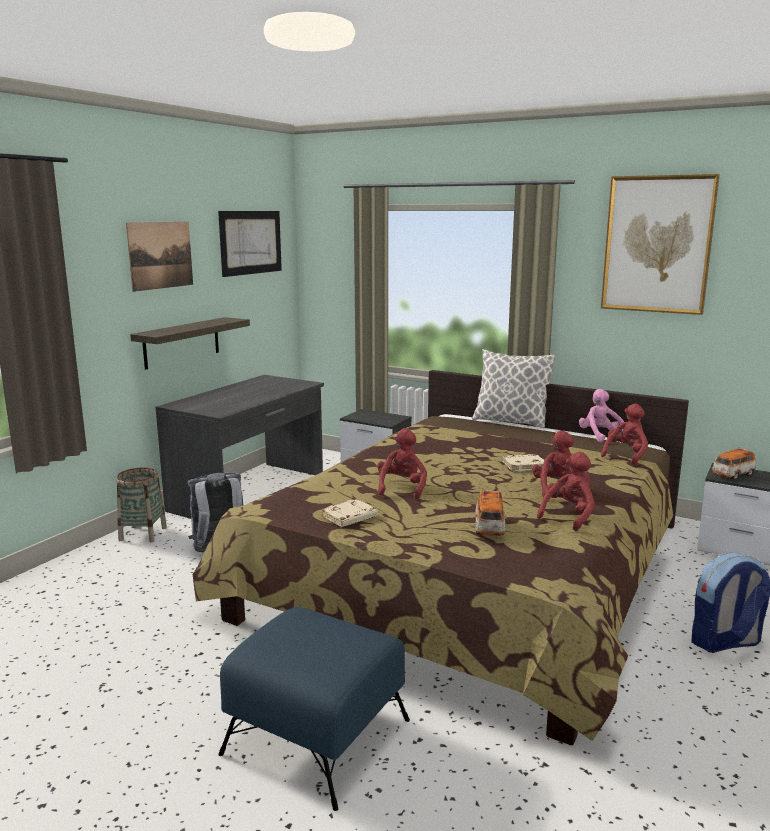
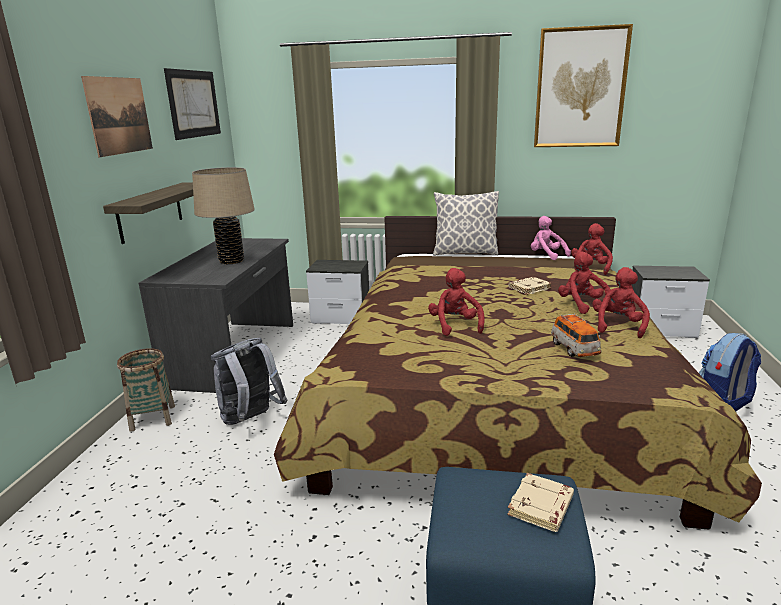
camera: 20 degrees left, 5 degrees up
(249, 398) = (231, 261): none -> beige table lamp
(350, 517) = (443, 363): beige book -> beige book (541, 507)
(732, 475) = (657, 272): toy car -> none

